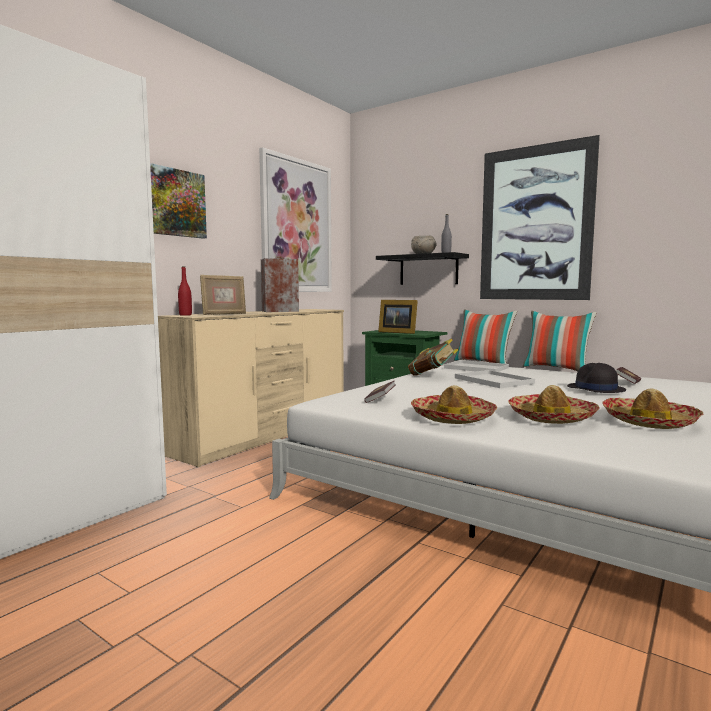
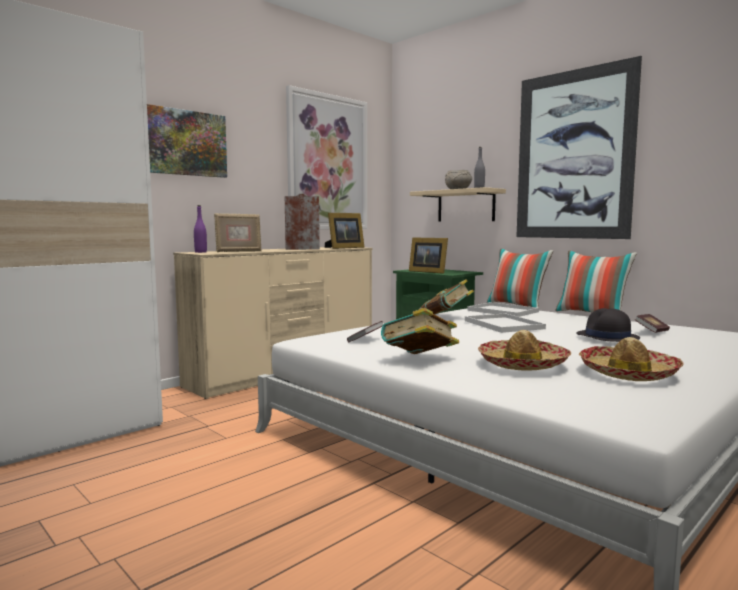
camera: 10 degrees right, 0 degrees up
(185, 315) = (200, 252): red bottle -> purple bottle
(318, 310) = (344, 248): none -> picture frame
(428, 270) = (466, 206): black shelf -> beige shelf
(453, 418) = (419, 360): hat -> book

